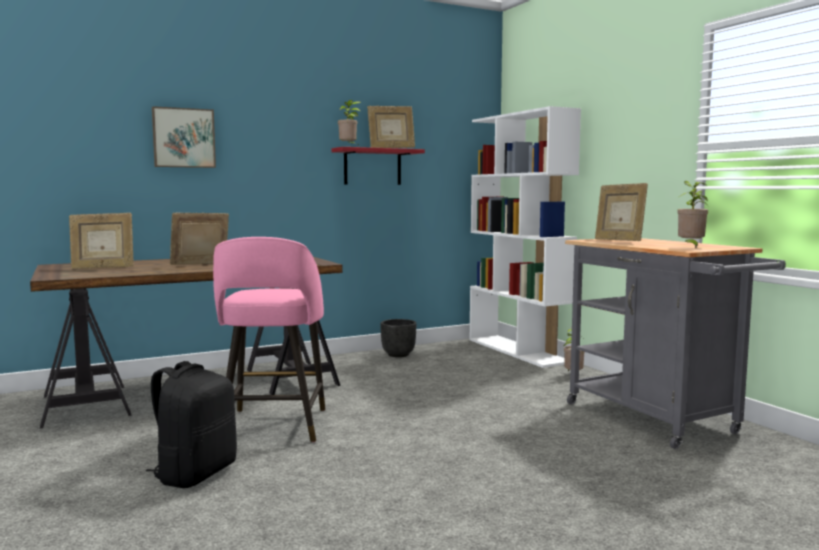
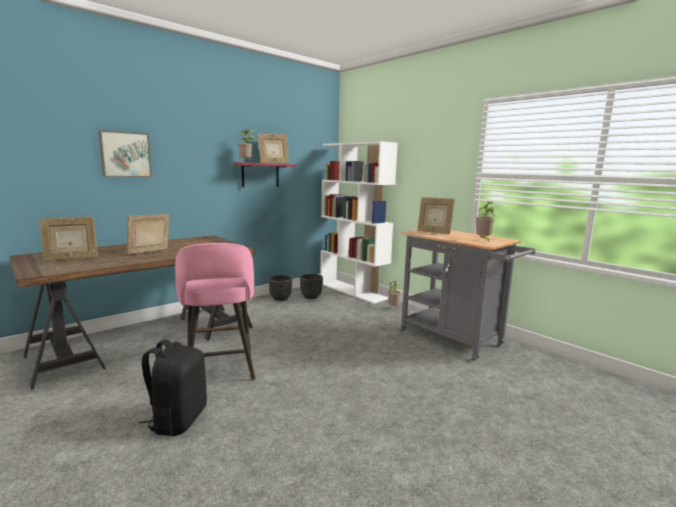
camera: 15 degrees left, 5 degrees up
(447, 354) = (311, 296): none -> black planter

